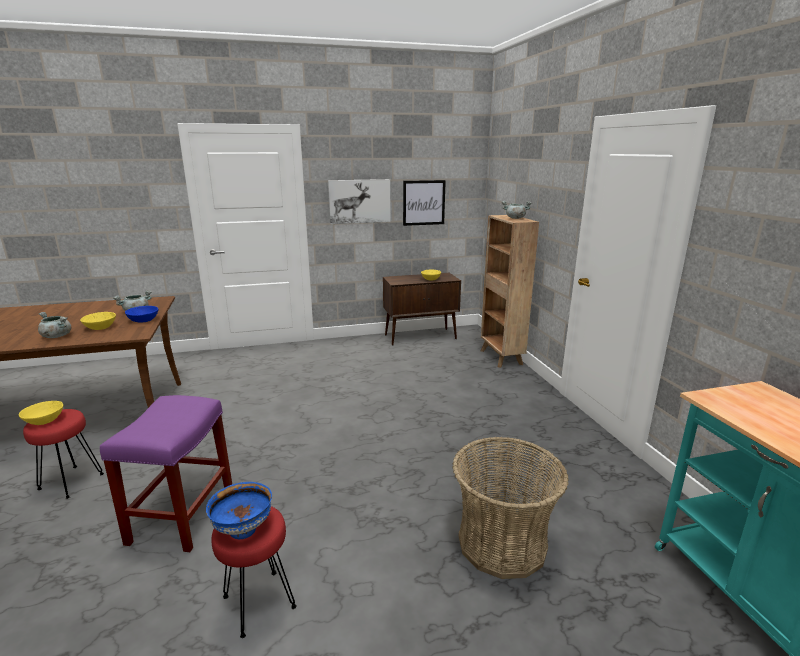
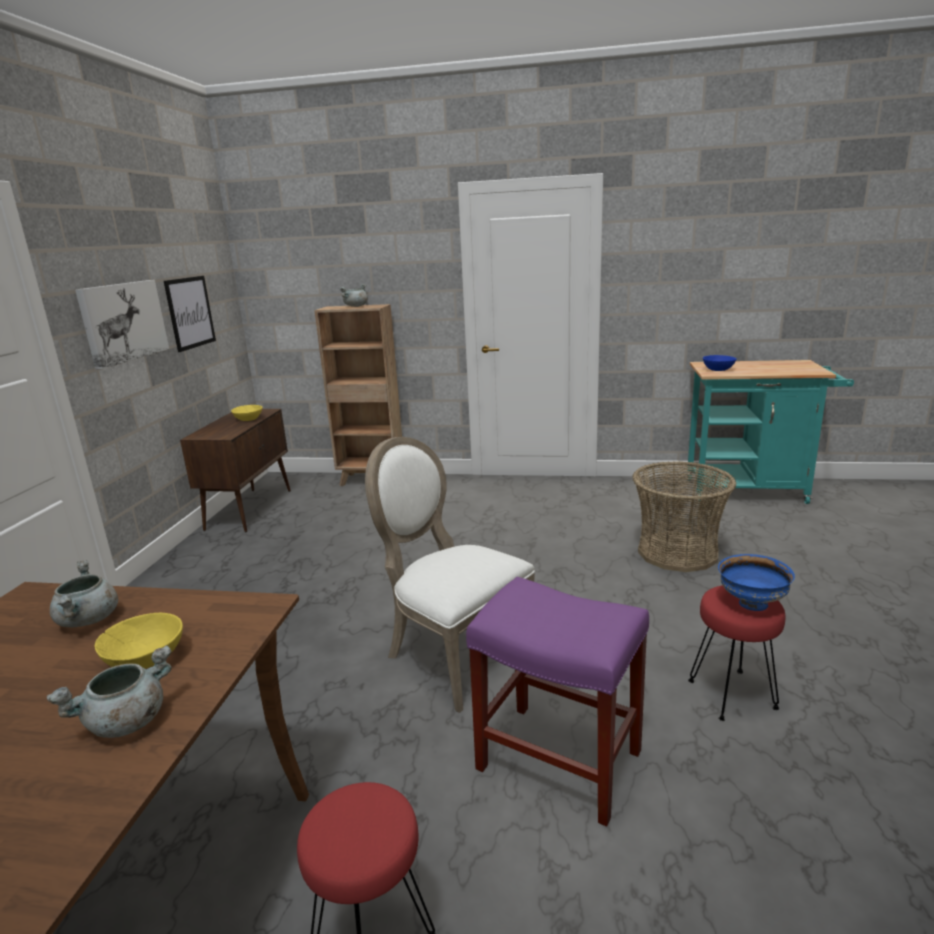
camera: 65 degrees left, 0 degrees up
(44, 421) = (355, 838): yellow bowl -> none
(143, 320) = (170, 606): blue bowl -> blue bowl (718, 369)
(284, 450) = (454, 653): none -> white chair

